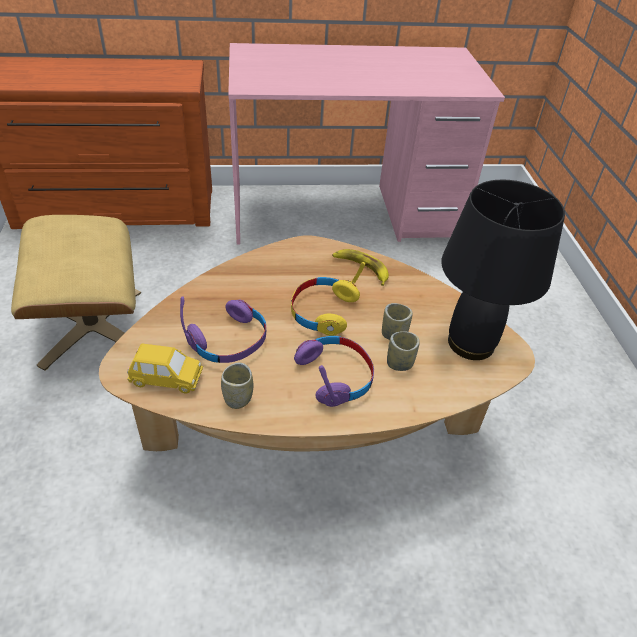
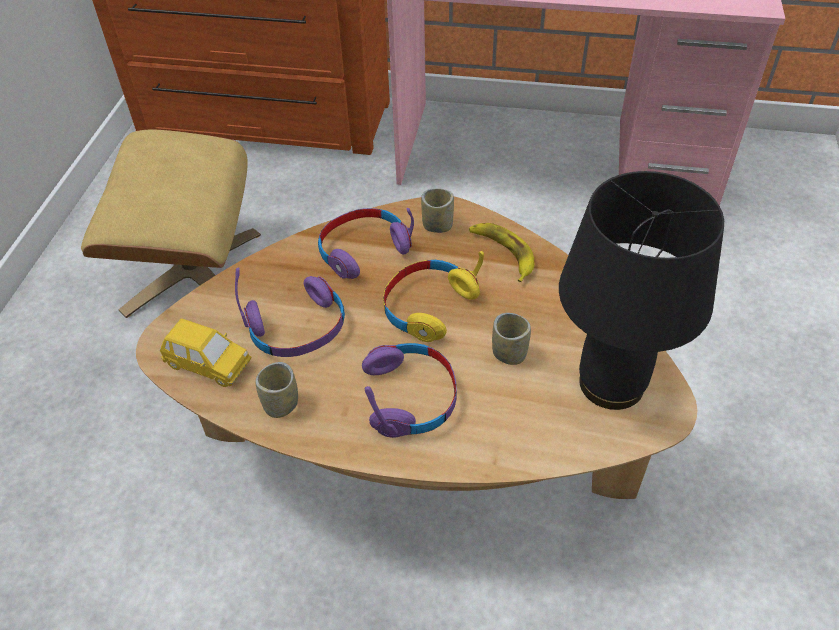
camera: 20 degrees right, 5 degrees up
(259, 279) = (363, 250): none -> purple headphones
(399, 363) = (501, 395): cup -> cup (437, 225)

